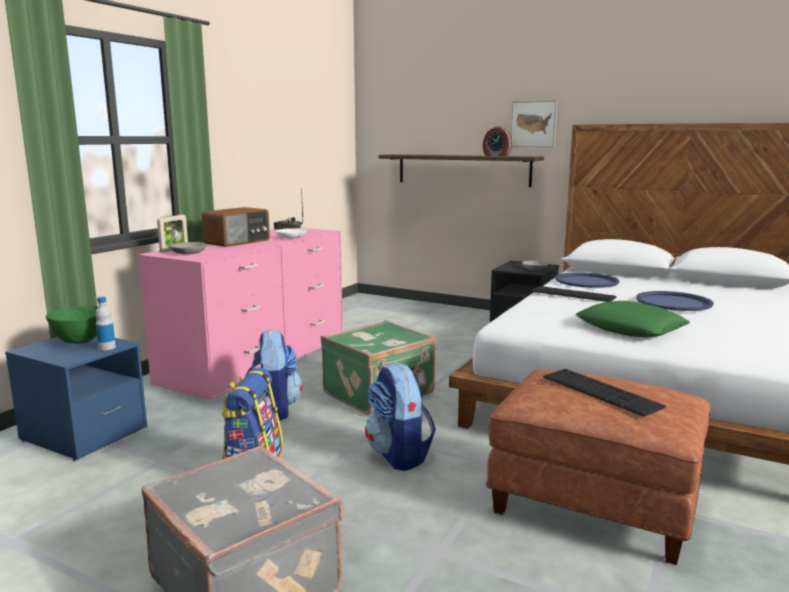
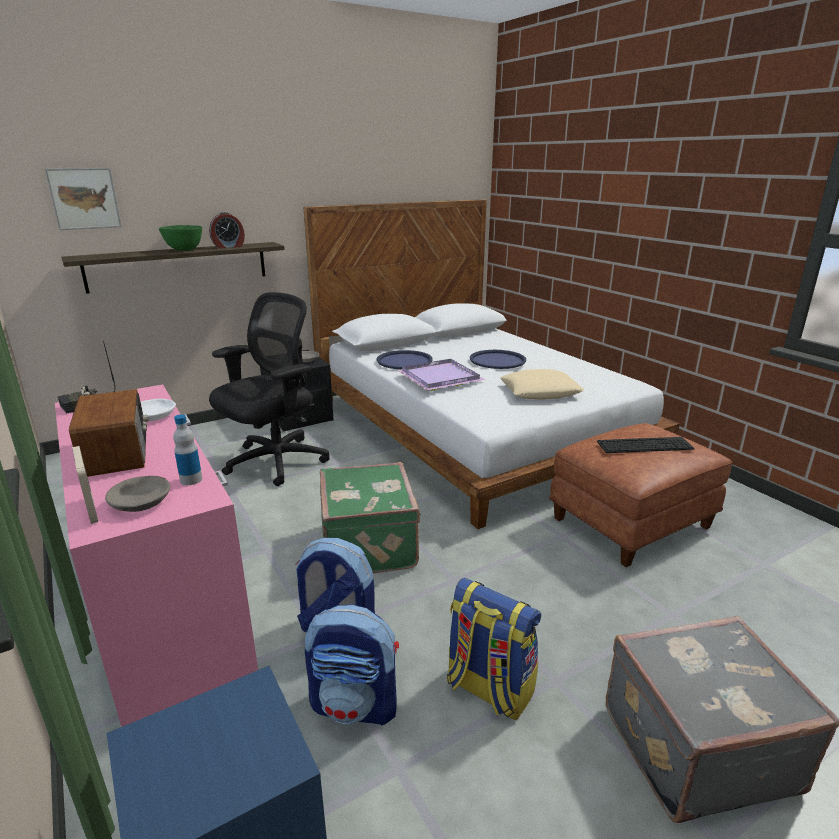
camera: 60 degrees left, 10 degrees up
(80, 341) = (186, 739): green bowl -> green bowl (184, 250)
(107, 347) = (261, 706): bottle -> bottle (191, 480)
(399, 455) = (509, 579): backpack -> backpack (356, 704)
(438, 338) = (272, 464): none -> black office chair
(533, 124) = (256, 206): picture -> picture (84, 198)
(572, 294) = (440, 377): keyboard -> purple tray
(630, 328) = (540, 391): green pillow -> beige pillow

